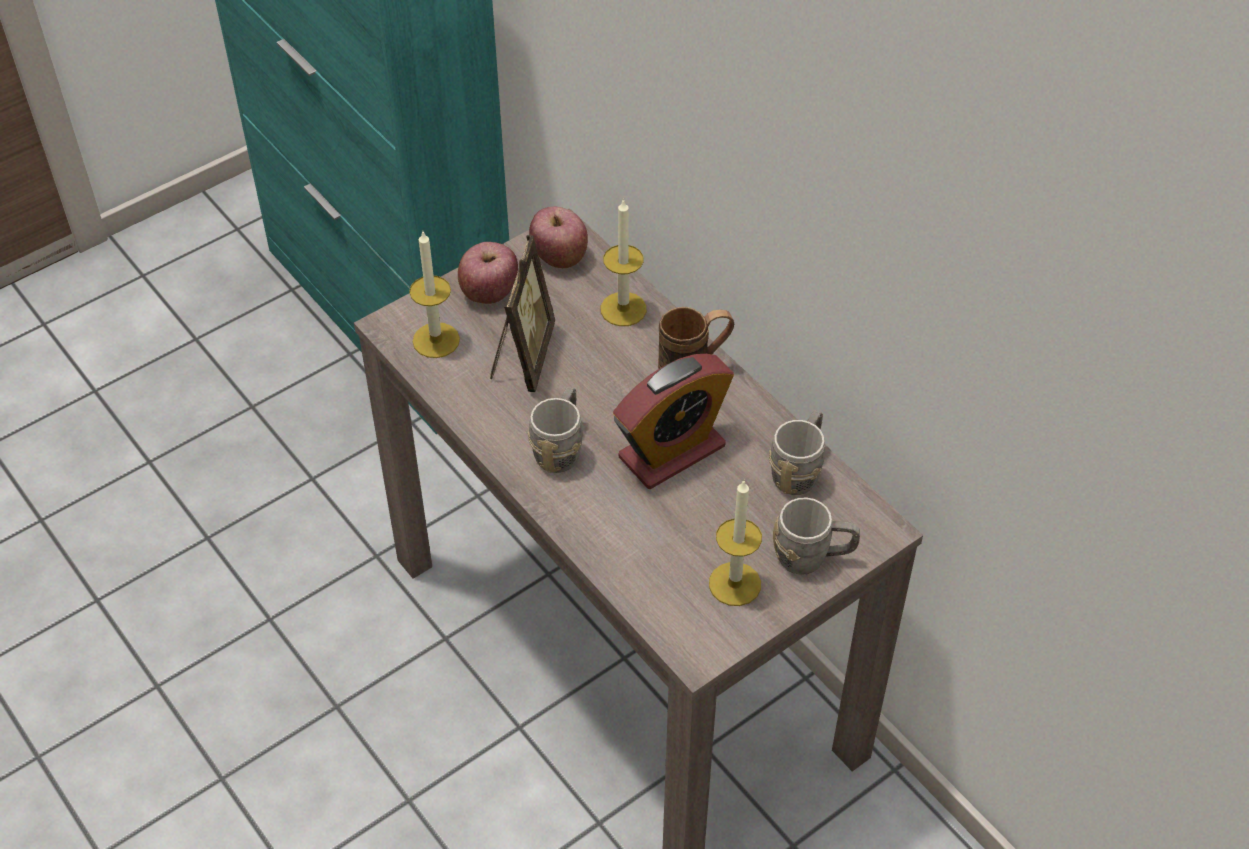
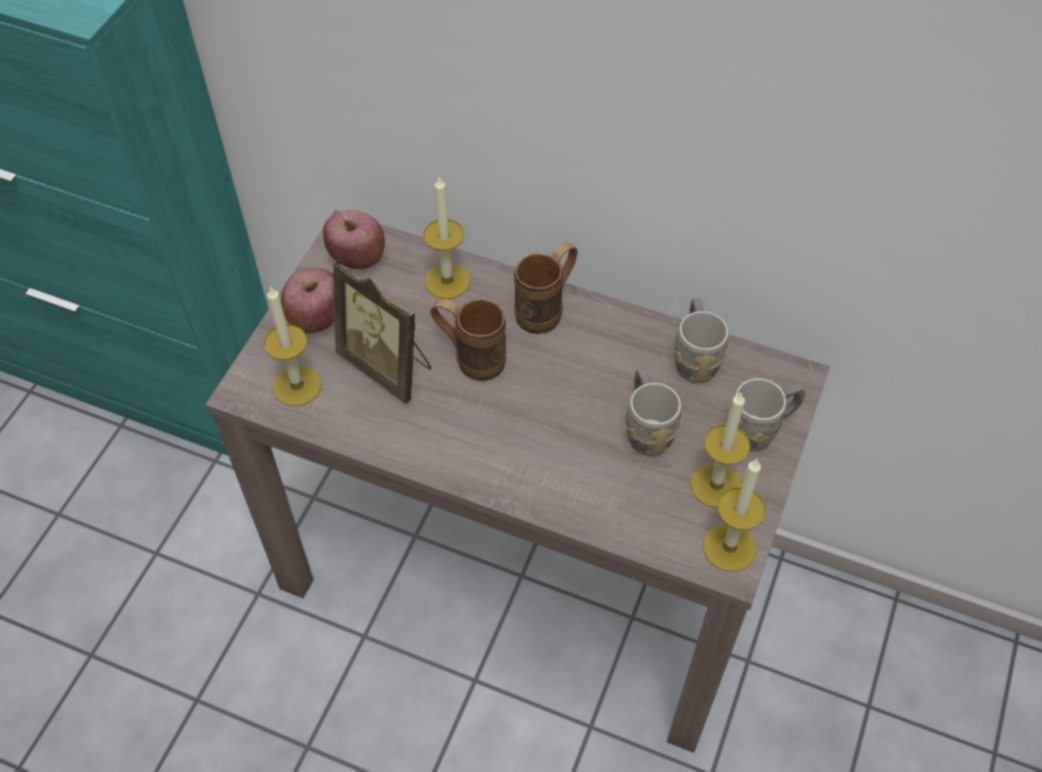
camera: 30 degrees left, 5 degrees up
(522, 357) = (388, 365): picture frame -> picture frame turned 150 degrees clockwise
(560, 447) = (481, 434): grey mug -> grey mug (646, 428)
(596, 381) = (470, 358): none -> brown mug
(672, 452) = (579, 391): alarm clock -> none
(707, 638) = (729, 547): none -> candle

